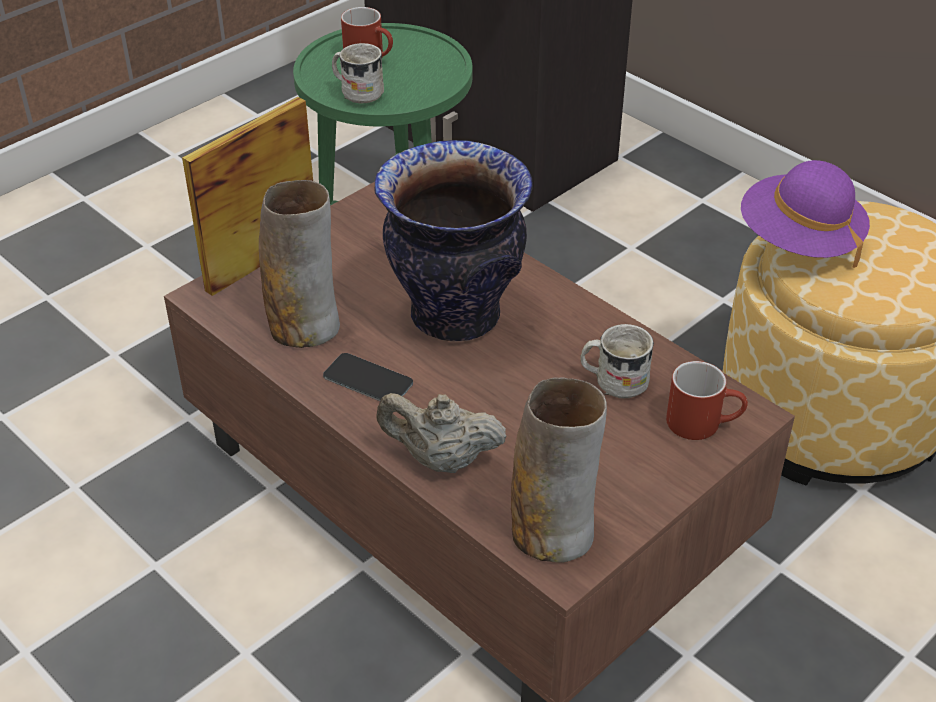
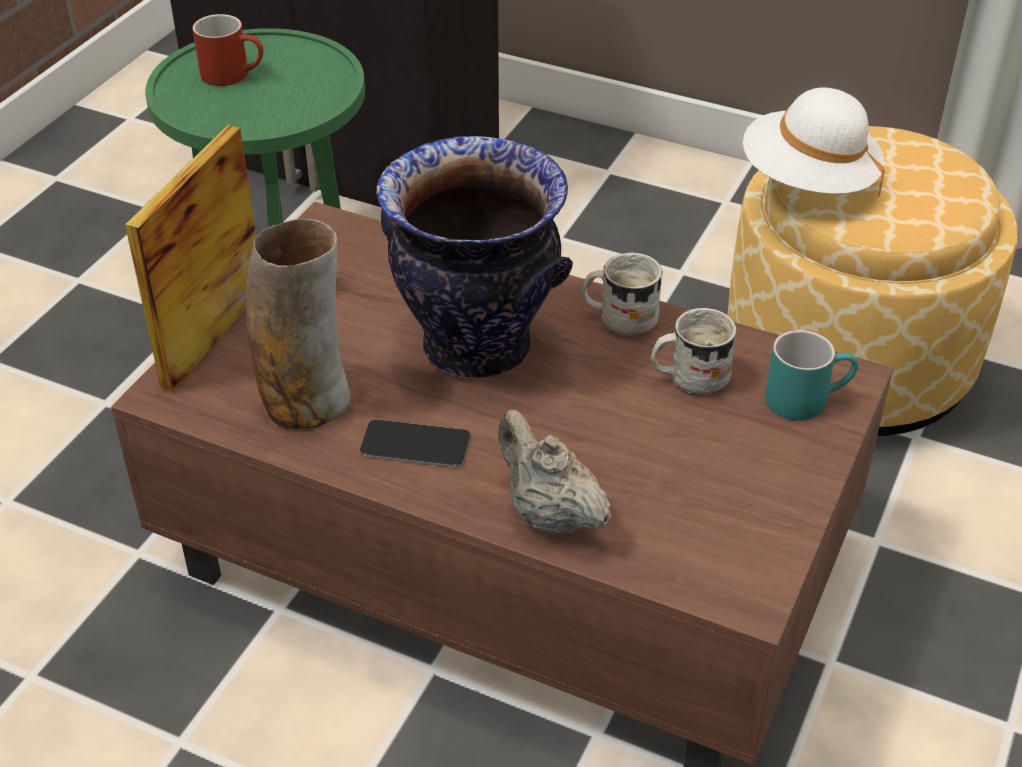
camera: 20 degrees left, 0 degrees up
(357, 92) = (241, 115): white mug -> white mug (619, 318)
(441, 459) = (549, 514): beige teapot -> beige teapot turned 60 degrees clockwise
(553, 531) = (715, 560): vase -> none
(703, 422) = (807, 398): red mug -> turquoise mug
(799, 241) = (808, 181): purple hat -> white hat

